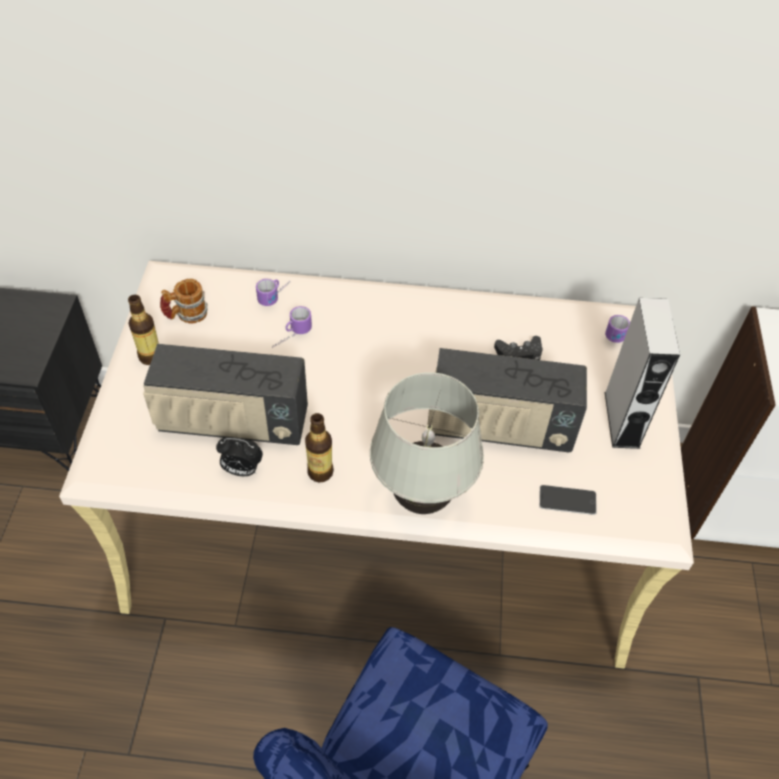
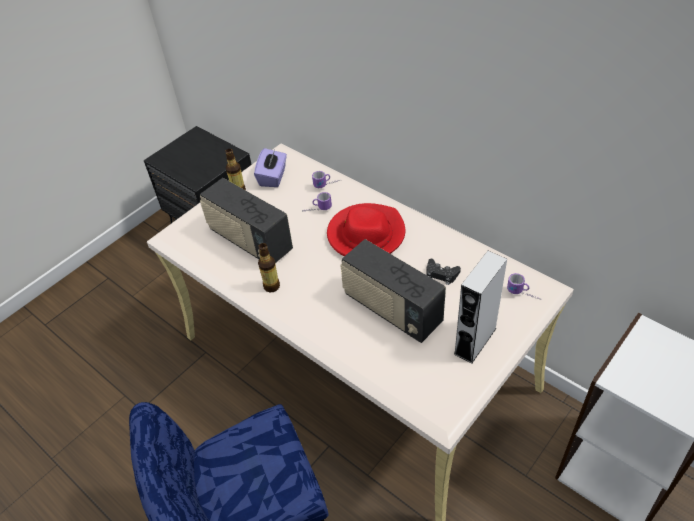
camera: 40 degrees right, 5 degrees down
(186, 315) = (273, 177): mug -> purple tissue box
(241, 470) = (234, 267): alarm clock -> none
(386, 344) = (366, 234): none -> red hat
(421, 498) = (312, 326): white table lamp -> none
(567, 500) = (397, 369): phone -> none

